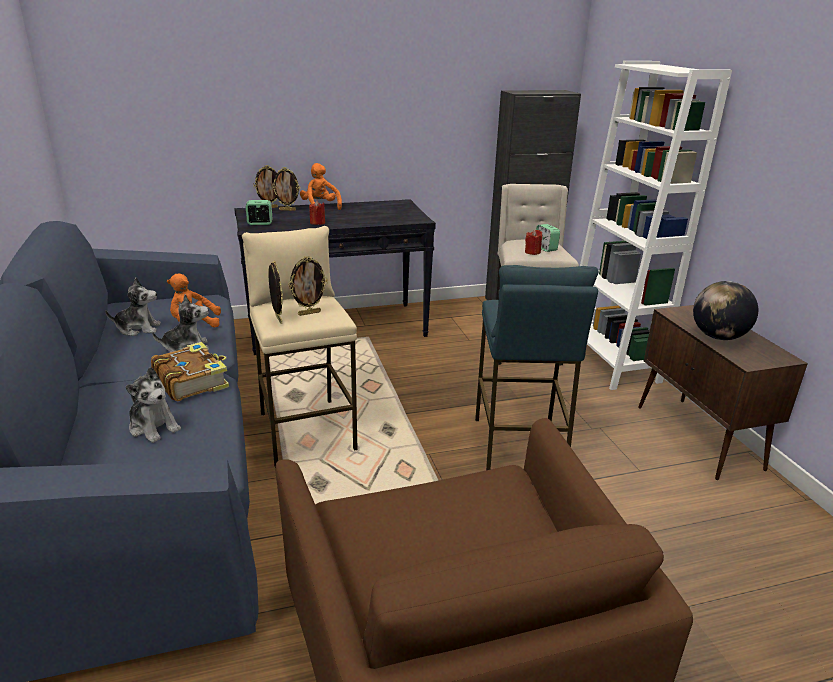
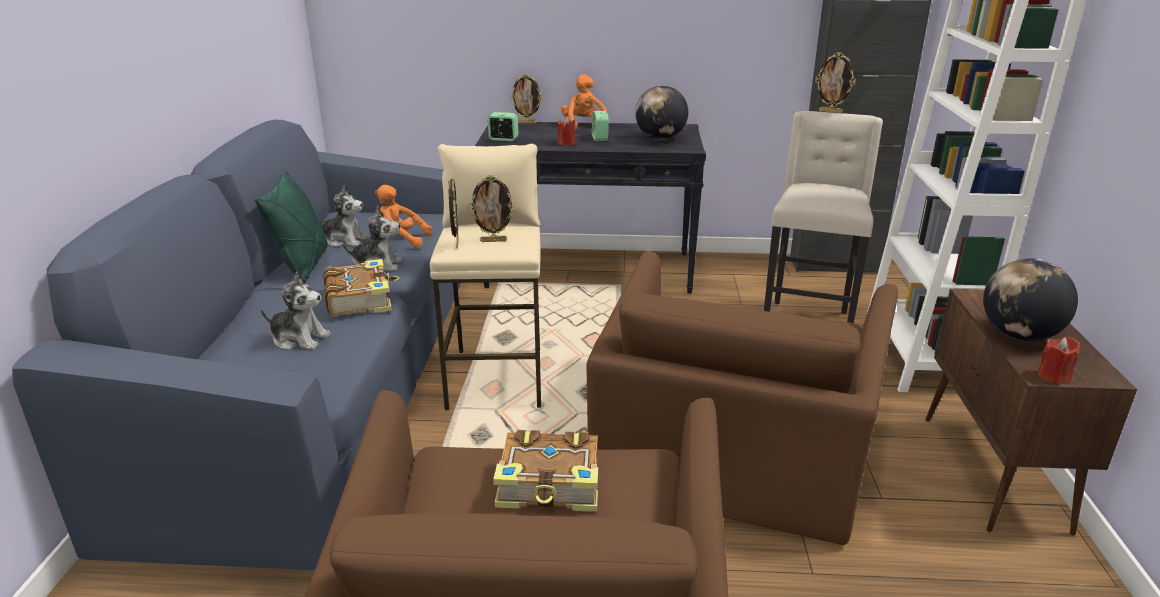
camera: 20 degrees right, 0 degrees up
(113, 358) = (304, 266): none -> green pillow
(154, 427) = (299, 339): plush toy -> plush toy turned 45 degrees counterclockwise
(287, 210) = (544, 127): picture frame -> picture frame (830, 111)
(391, 213) = (660, 138): none -> globe
(451, 513) = (551, 485): none -> book
(518, 447) = (734, 439): blue stool -> brown armchair
(532, 252) = (816, 199): red candle -> red candle (1054, 376)
(545, 248) = (837, 197): alarm clock -> alarm clock (600, 138)

